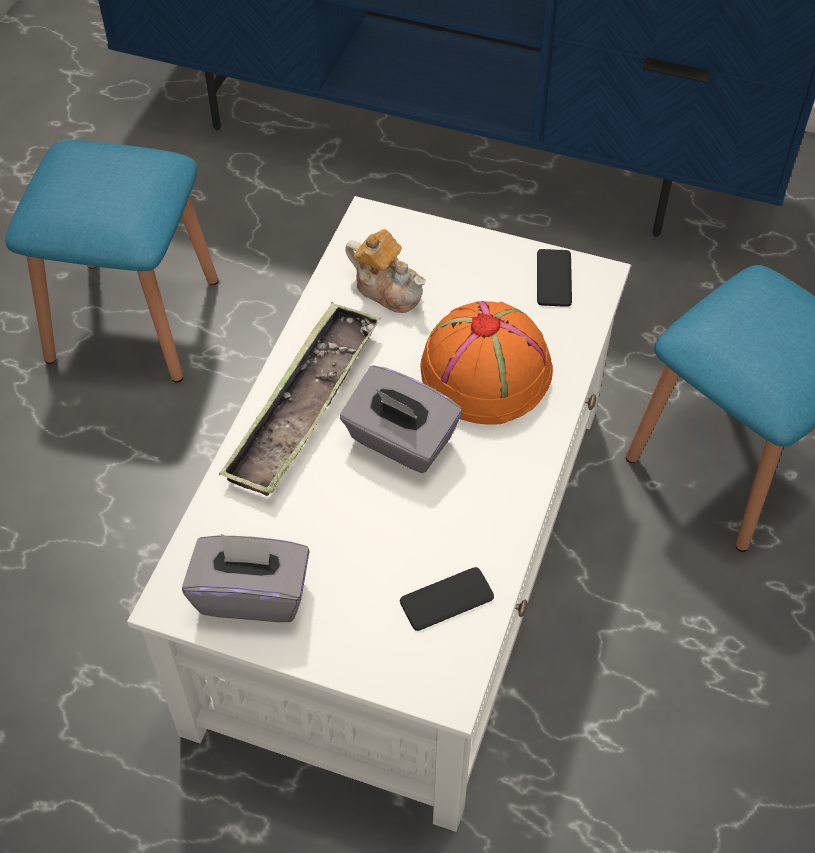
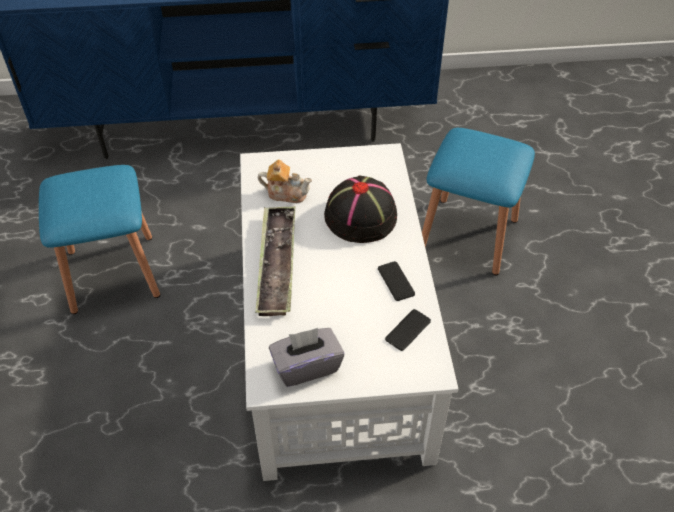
camera: 25 degrees left, 5 degrees down
(400, 441) = (338, 264): grey tissue box -> none
(486, 371) = (361, 216): orange hat -> black hat
(554, 278) = (367, 161): phone -> phone (396, 281)

